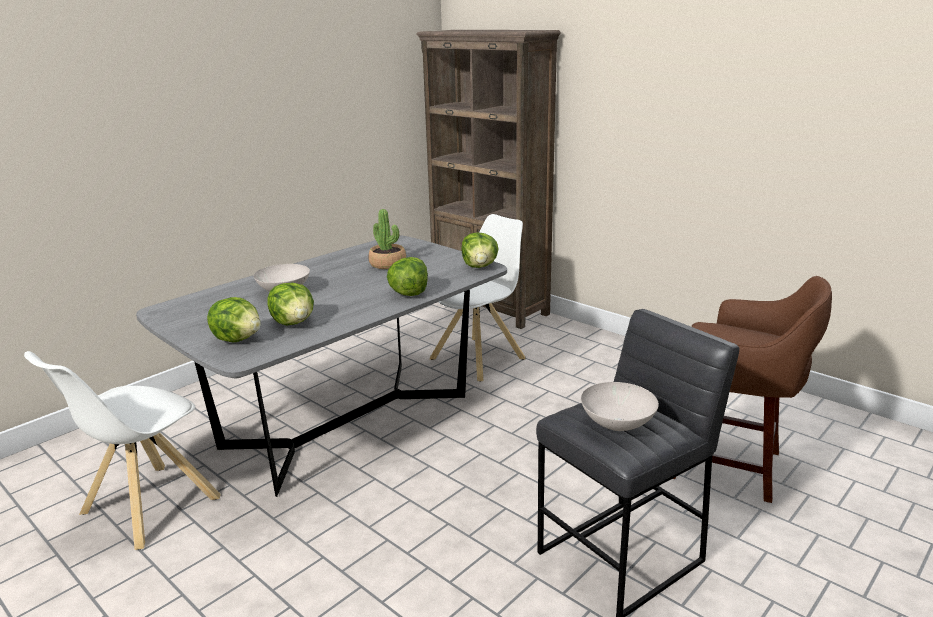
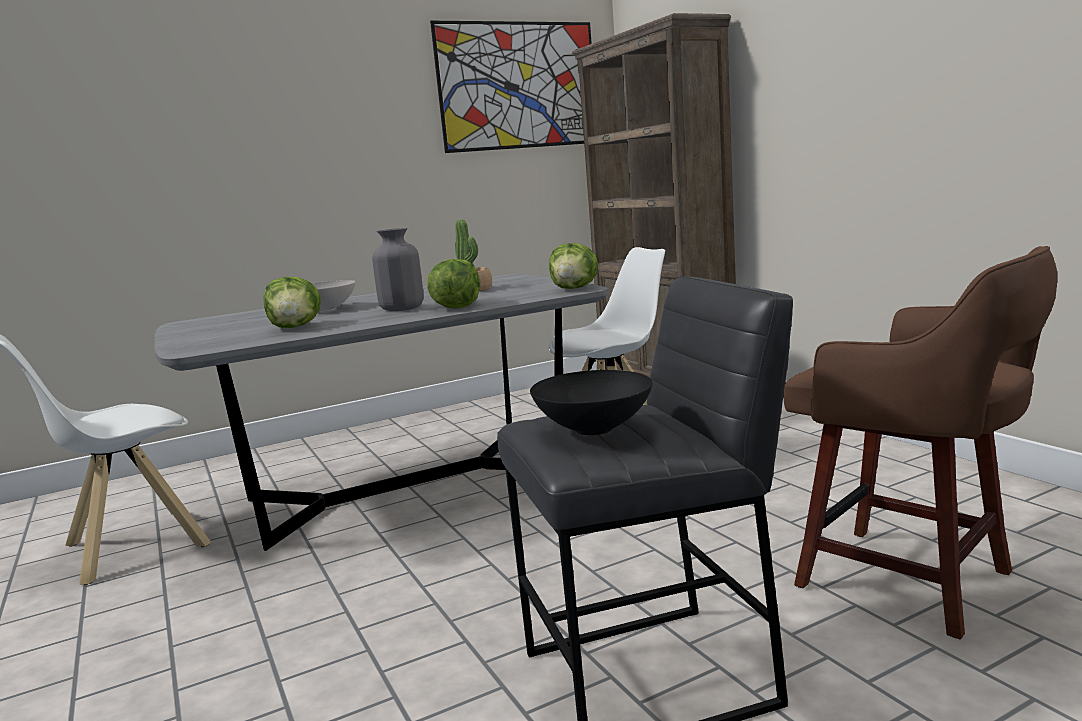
camera: 20 degrees right, 10 degrees down
(238, 339) = (219, 338): lettuce -> none
(360, 294) = (402, 309): none -> grey vase
(372, 60) = (519, 85): none -> picture
(618, 424) = (596, 429): white bowl -> black bowl

